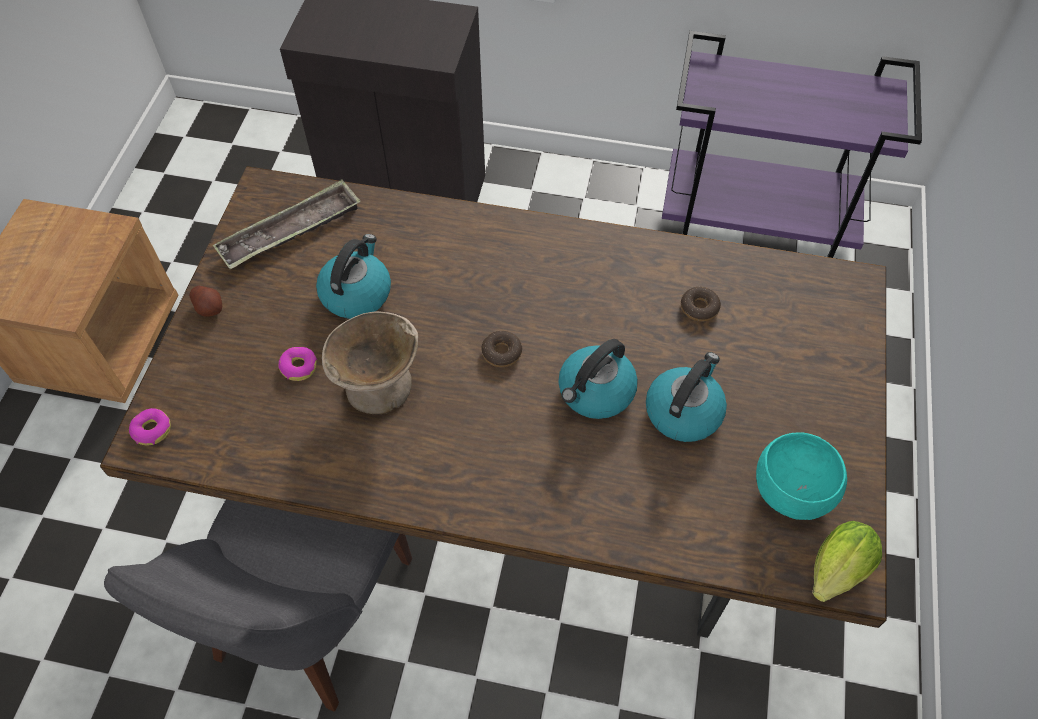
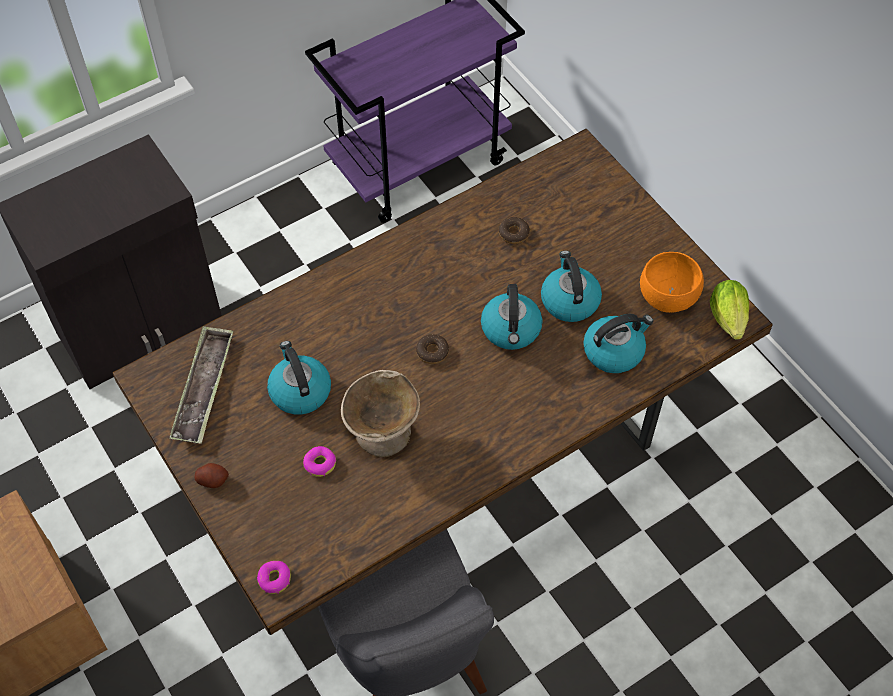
camera: 45 degrees left, 0 degrees up
(674, 497) = (614, 351): none -> kettle
(792, 491) = (667, 297): turquoise bowl -> orange bowl

